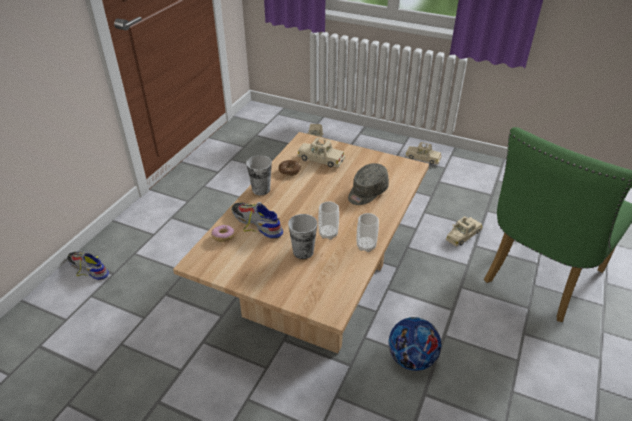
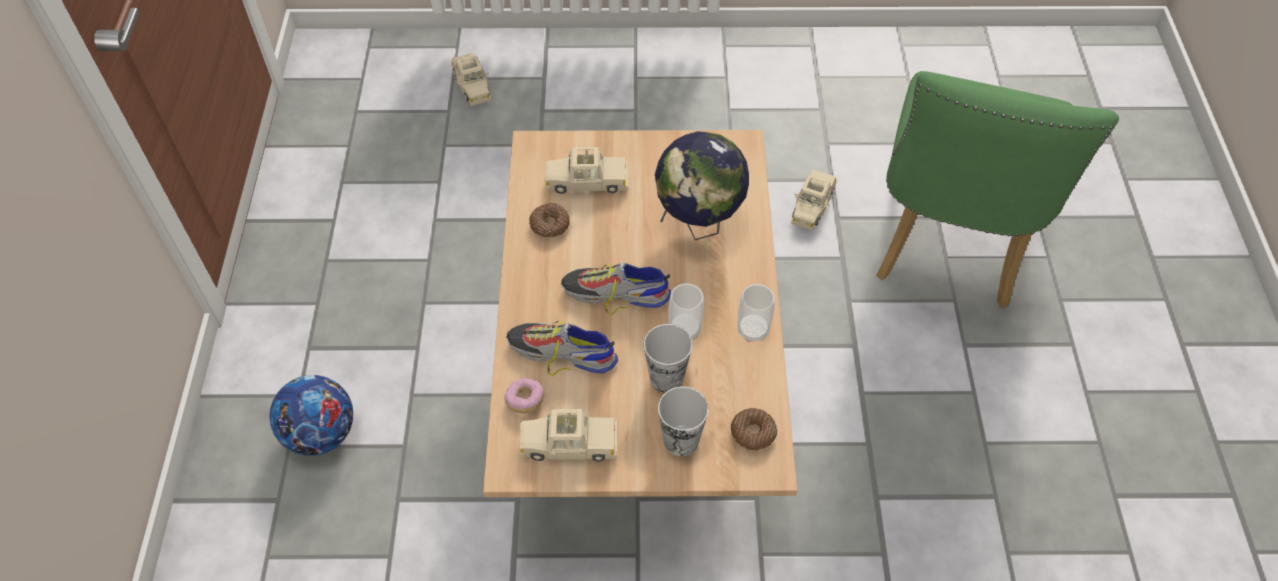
camera: 25 degrees left, 15 degrees up
(88, 268) = (223, 507): shoe -> shoe (615, 292)
(261, 189) = (526, 282): cup -> cup (681, 440)
(334, 293) = (753, 433): none -> donut
(367, 192) = (699, 225): grey cap -> globe
(411, 359) = (835, 450): football -> football (321, 434)
(422, 158) = (681, 69): beige toy car -> beige toy car (569, 444)

